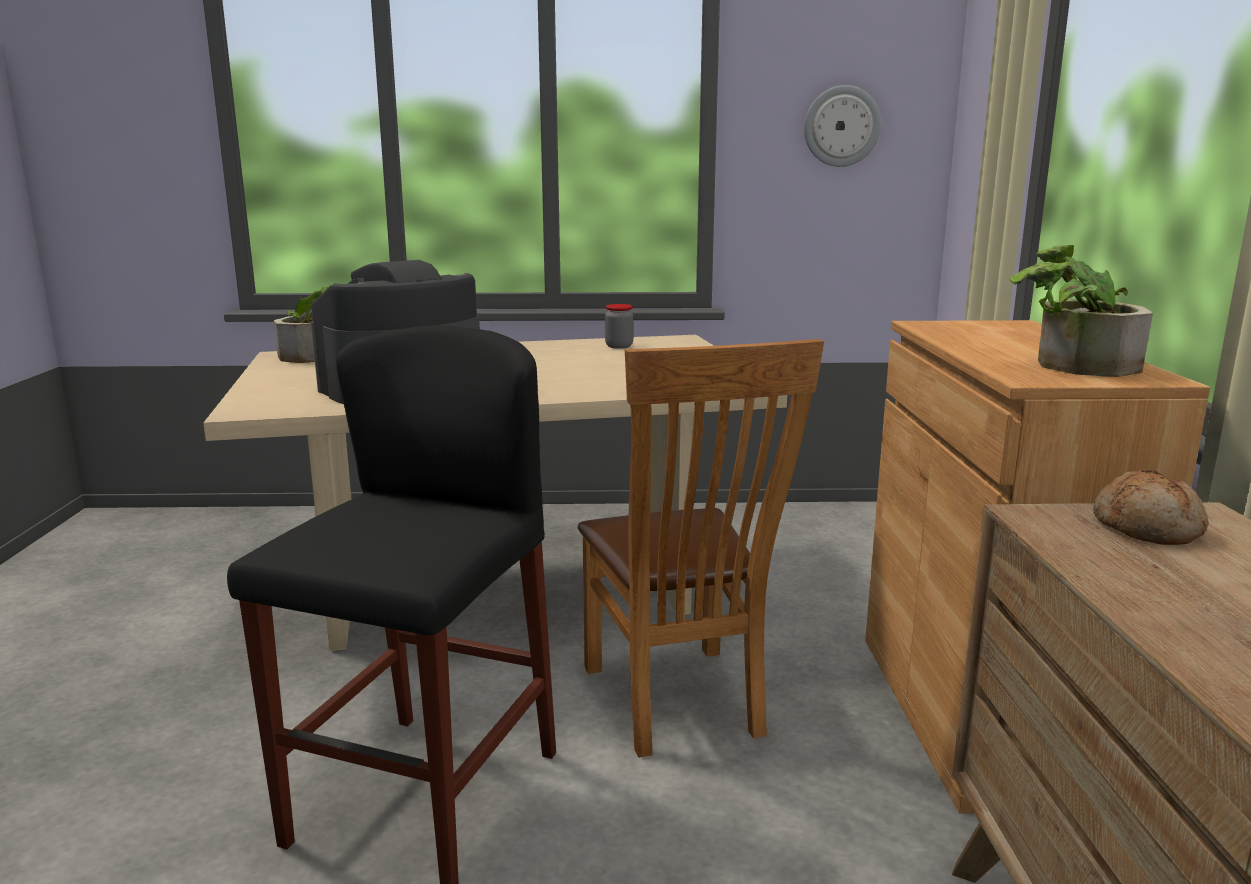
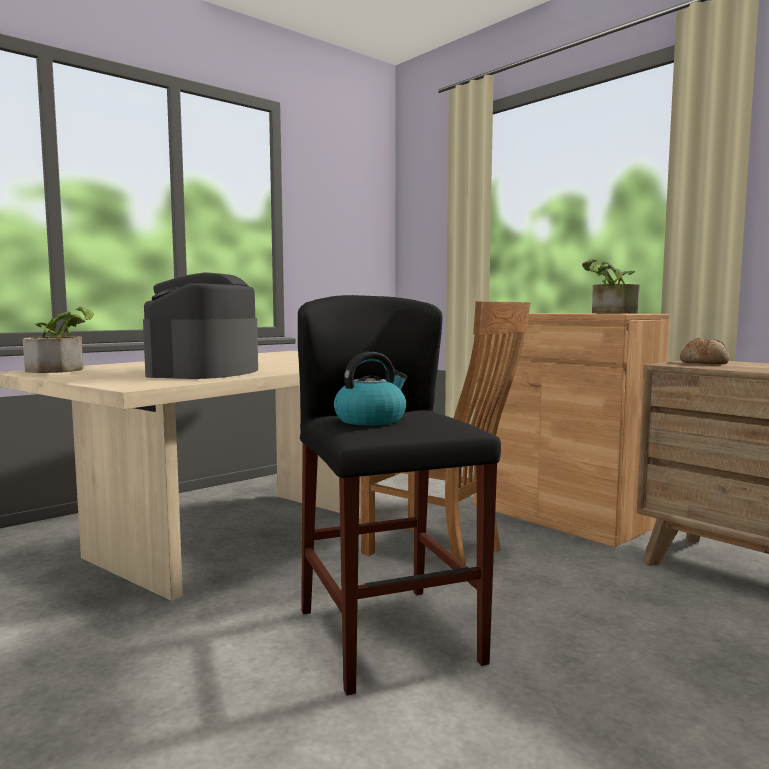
camera: 40 degrees left, 10 degrees down
(362, 521) = (371, 420): none -> kettle
(619, 346) = (269, 355): jar -> none
(841, 126) = (345, 226): wall clock -> none

